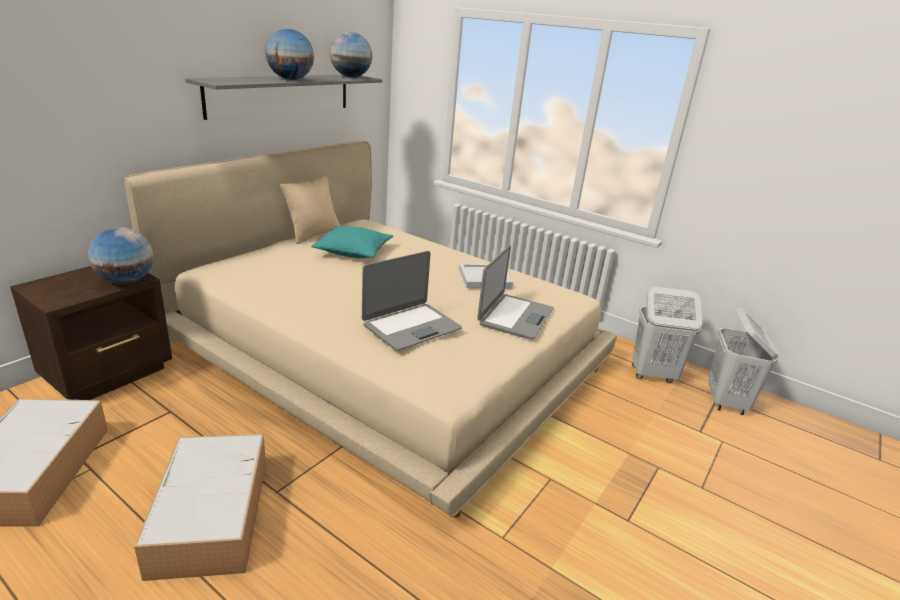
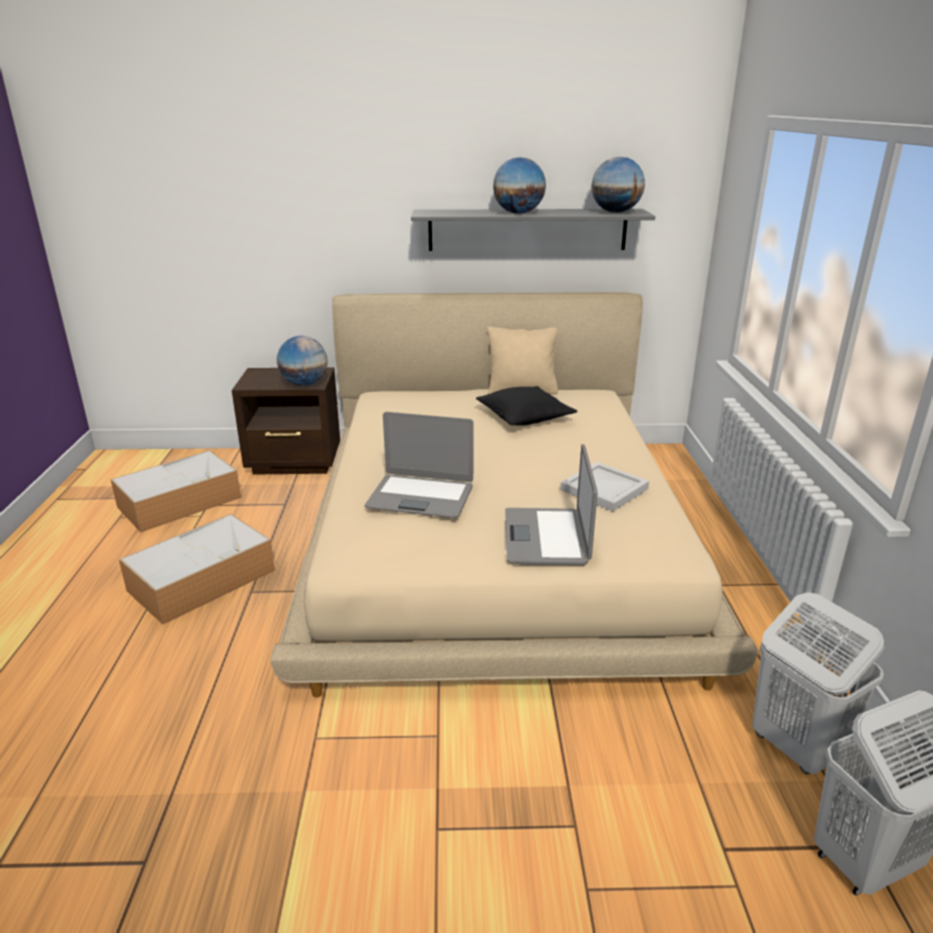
camera: 55 degrees right, 0 degrees up
(353, 252) = (524, 417): turquoise pillow -> black pillow
(515, 317) = (547, 537): laptop -> laptop turned 105 degrees clockwise

